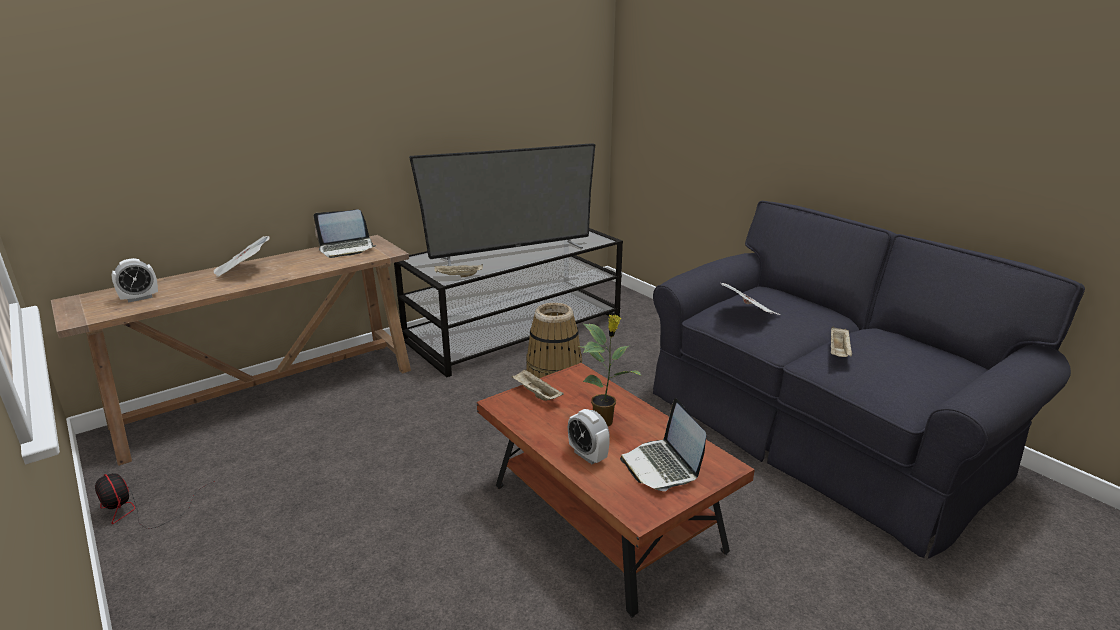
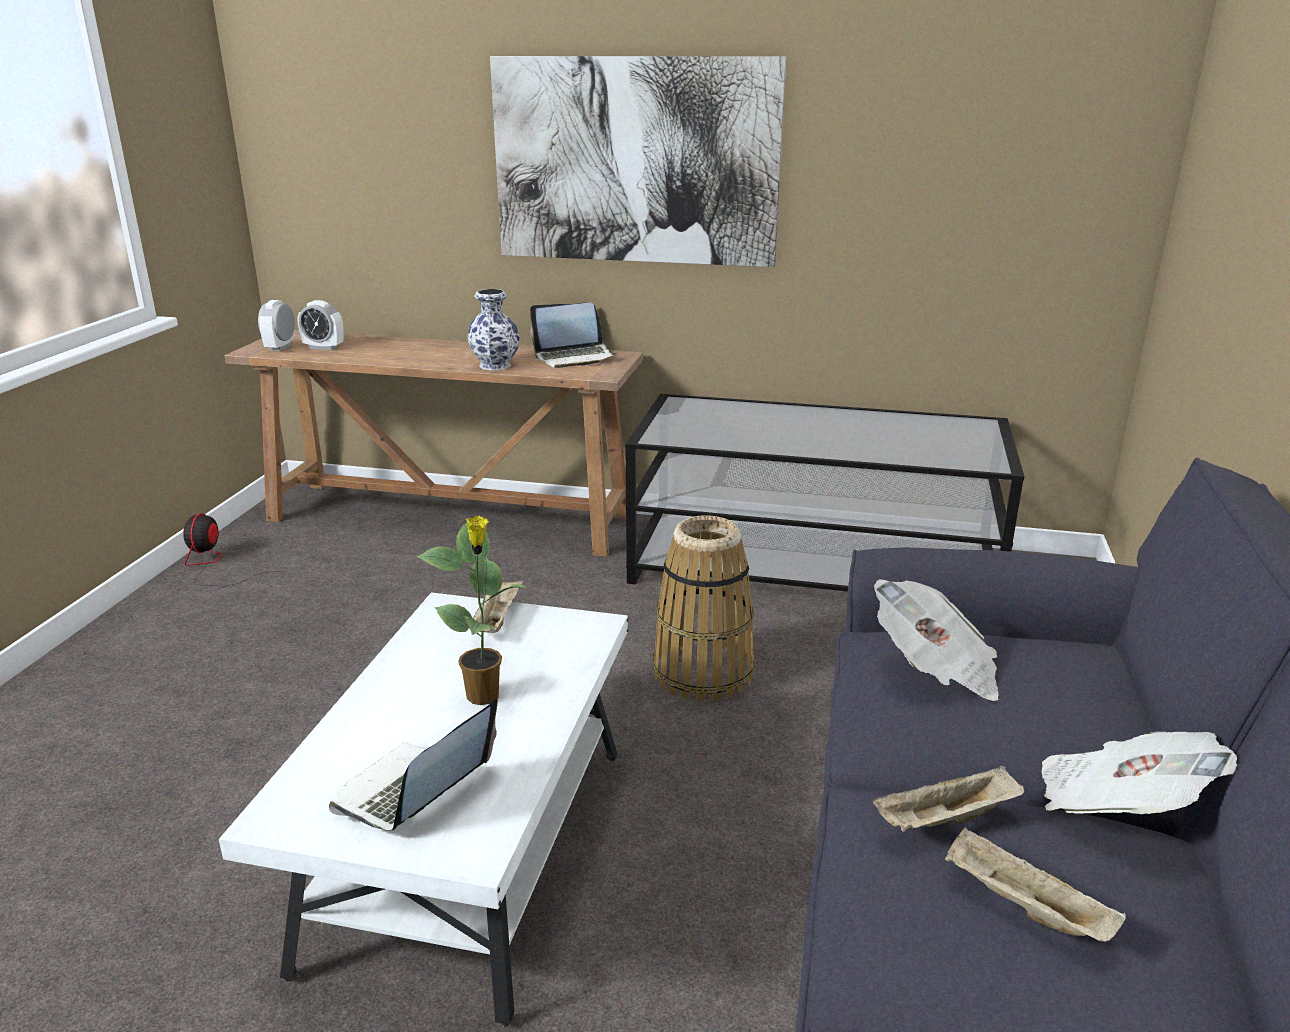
camera: 50 degrees right, 0 degrees up
(243, 271) = (440, 350): newspaper -> newspaper (1117, 806)
(311, 268) = (495, 366): none -> vase
(347, 248) = (574, 357): laptop -> laptop turned 45 degrees counterclockwise
(356, 109) = (635, 161): none -> picture
(458, 276) = (676, 439): beige tray -> beige tray (1022, 907)
(511, 253) = (809, 434): television -> none
(587, 455) = (383, 718): alarm clock -> alarm clock (280, 347)
(603, 518) = (471, 853): brown coffee table -> white coffee table

